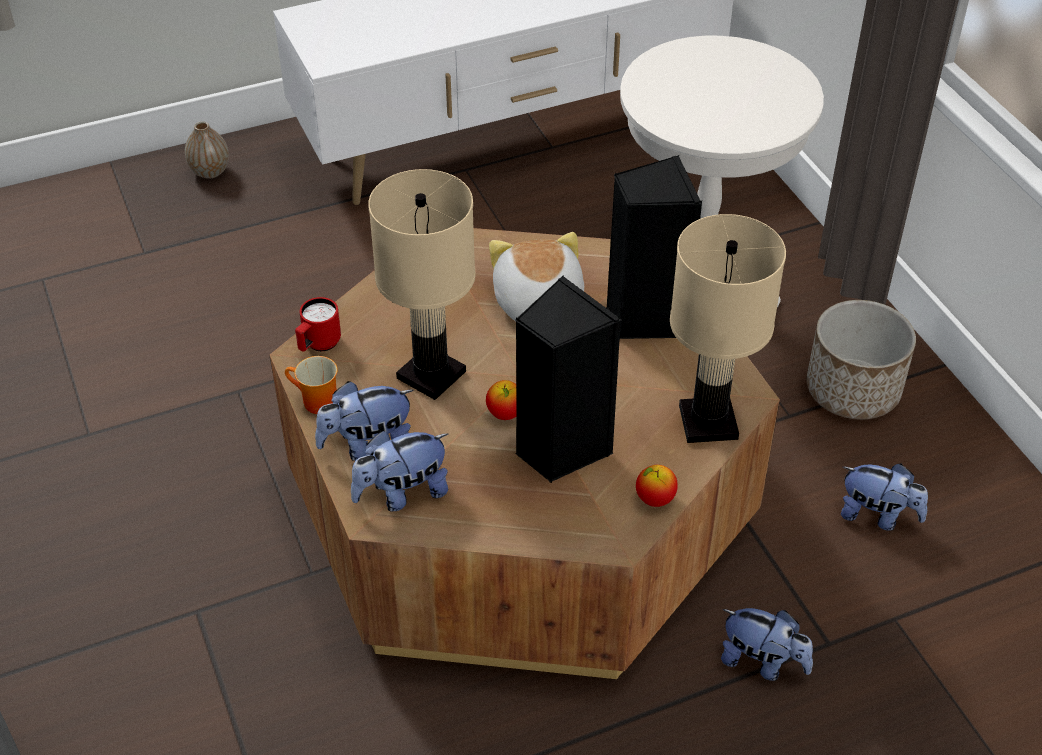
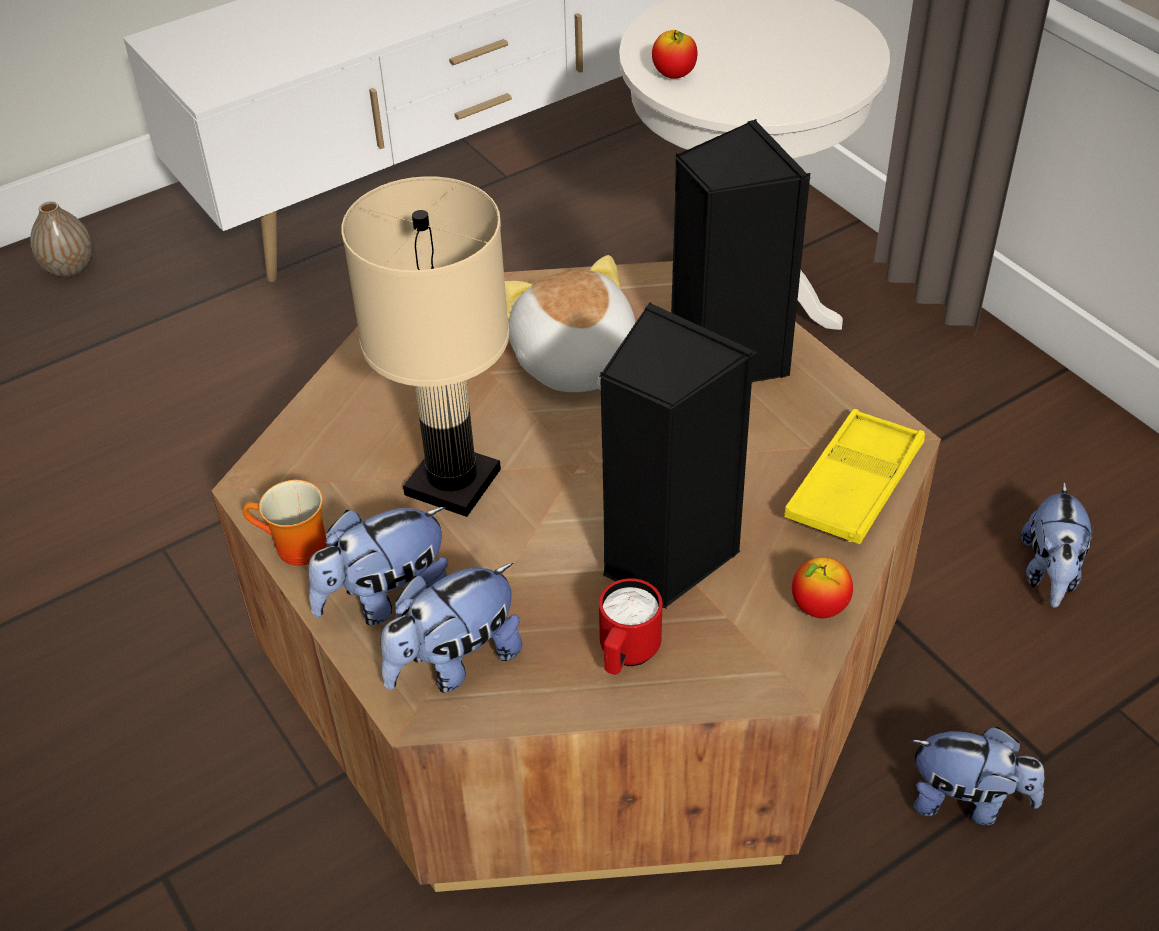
camera: 10 degrees left, 0 degrees up
(318, 345) = (280, 466): red mug -> red mug (626, 655)
(505, 414) = (572, 520): apple -> apple (674, 75)
(707, 422) = (854, 485): beige table lamp -> yellow tray
(853, 390) = (967, 418): planter -> none
(877, 515) = (1050, 573): plush toy -> plush toy turned 90 degrees clockwise

